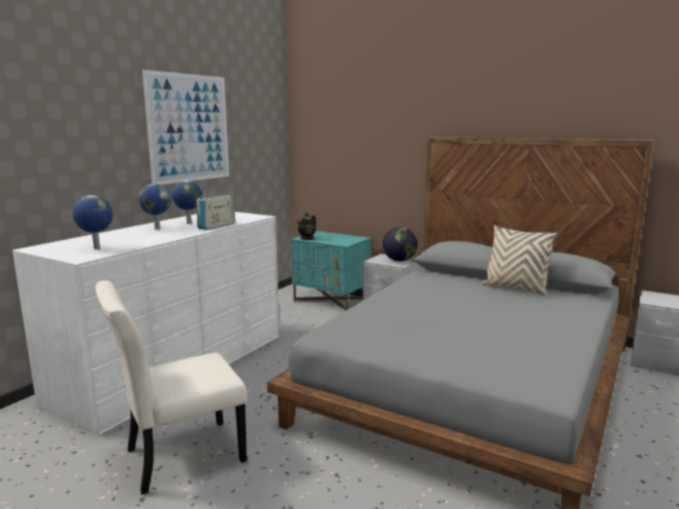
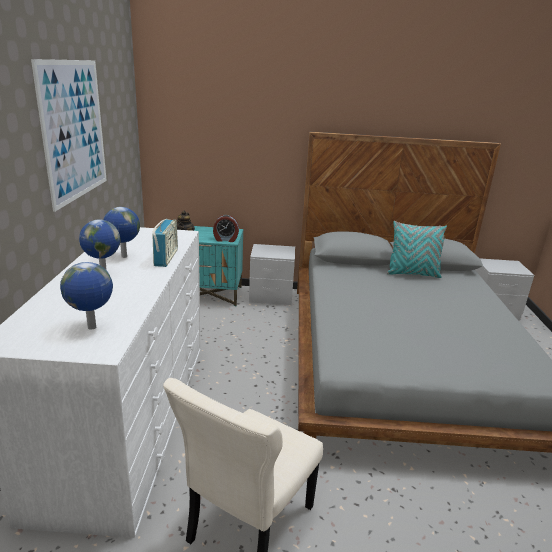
camera: 30 degrees left, 10 degrees up
(341, 242) = (225, 239): none -> alarm clock
(399, 260) = (280, 251): globe -> none
(515, 288) = (412, 274): beige pillow -> turquoise pillow

